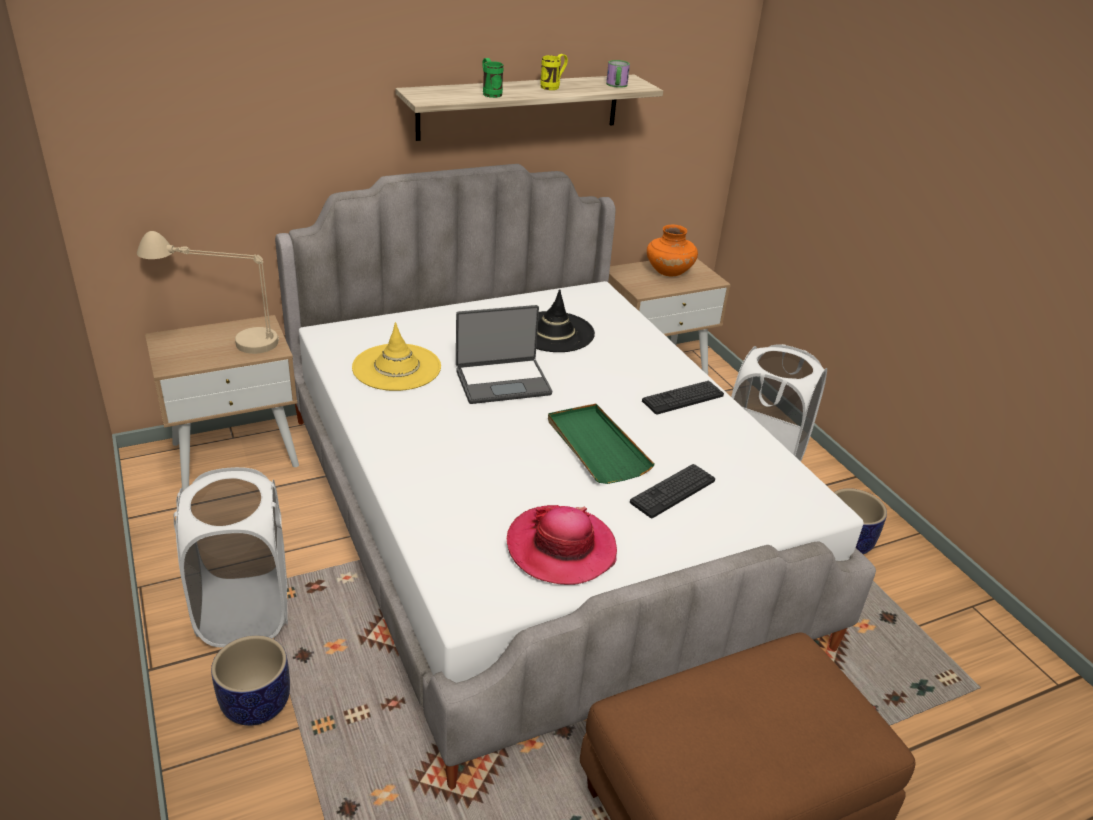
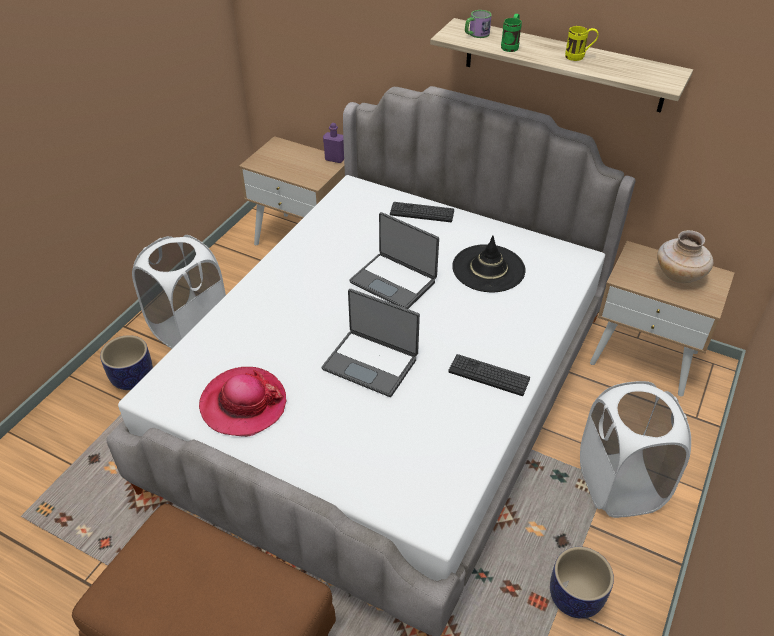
camera: 55 degrees right, 10 degrees up
(220, 340) = (300, 160): beige table lamp -> none
(259, 322) = (334, 159): none -> purple bottle
(397, 368) = (352, 232): yellow hat -> none
(596, 446) = (371, 363): green tray -> laptop
(616, 85) = (642, 75): mug -> mug (476, 34)
(668, 272) = (679, 275): orange vase -> beige vase
(673, 491) = (361, 427): keyboard -> keyboard (422, 213)

